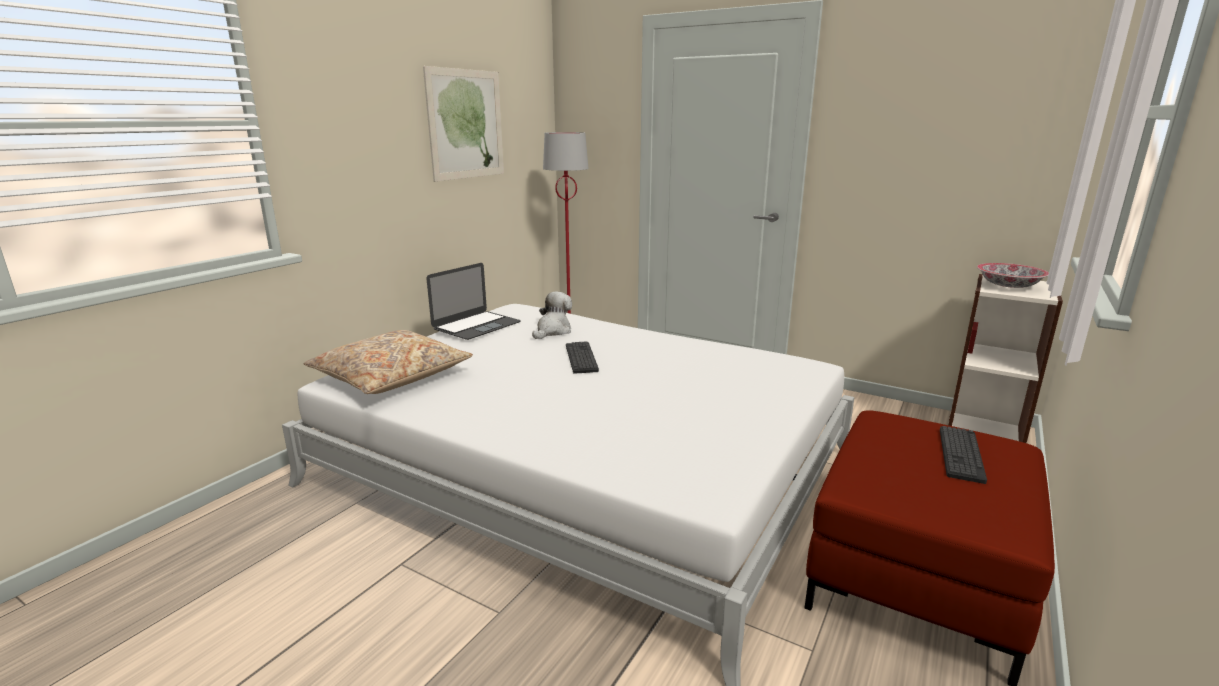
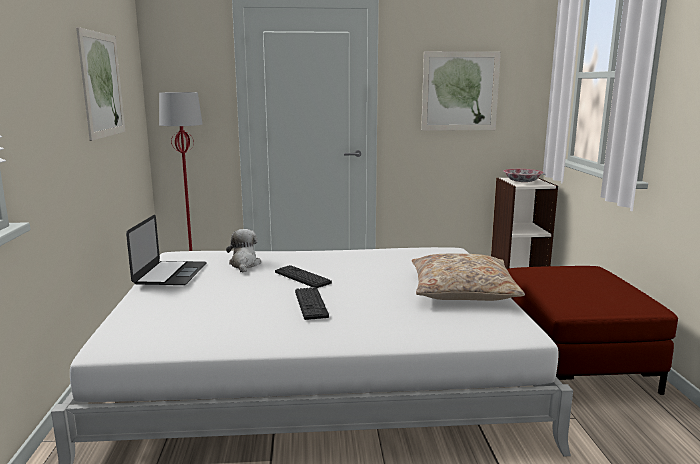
camera: 35 degrees left, 5 degrees down
(391, 376) = (160, 329): beige pillow -> beige pillow (462, 291)
(935, 137) = (460, 91): none -> picture
(961, 454) = (582, 277): keyboard -> keyboard (311, 304)

